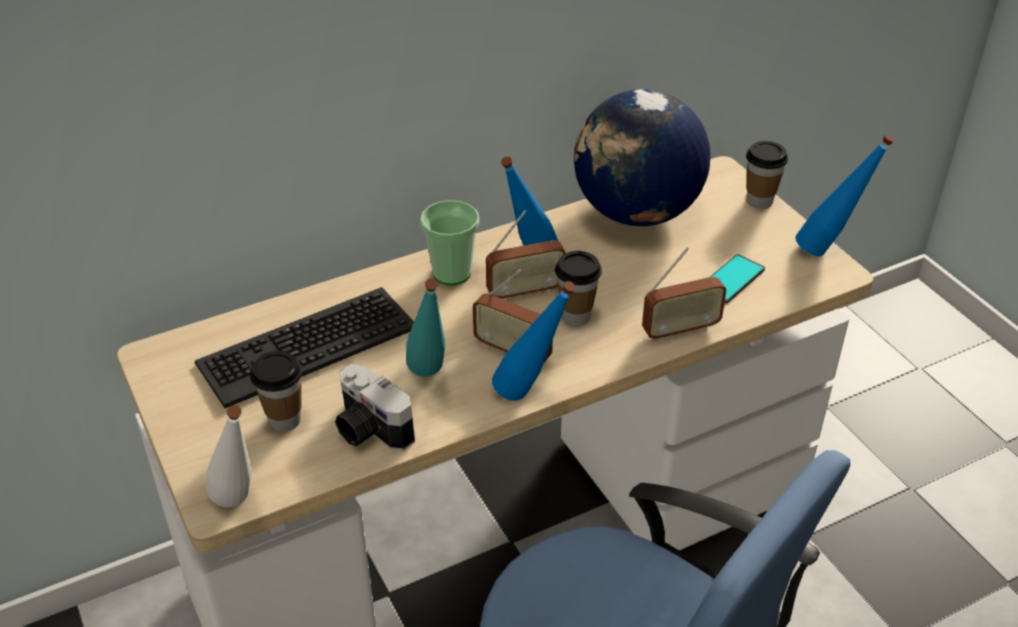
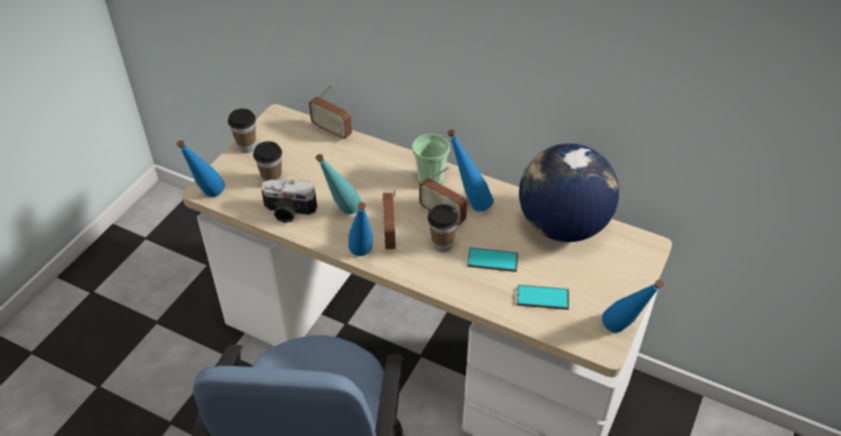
camera: 55 degrees right, 5 degrees up
(241, 508) = (208, 198): white bottle -> blue bottle
(307, 345) = (327, 159): keyboard -> none
(369, 430) = (289, 212): camera -> camera turned 90 degrees counterclockwise
(639, 288) = (492, 260): none -> phone
(680, 330) = (472, 295): radio -> radio (332, 131)
(759, 201) = (638, 277): cup -> cup (247, 147)

